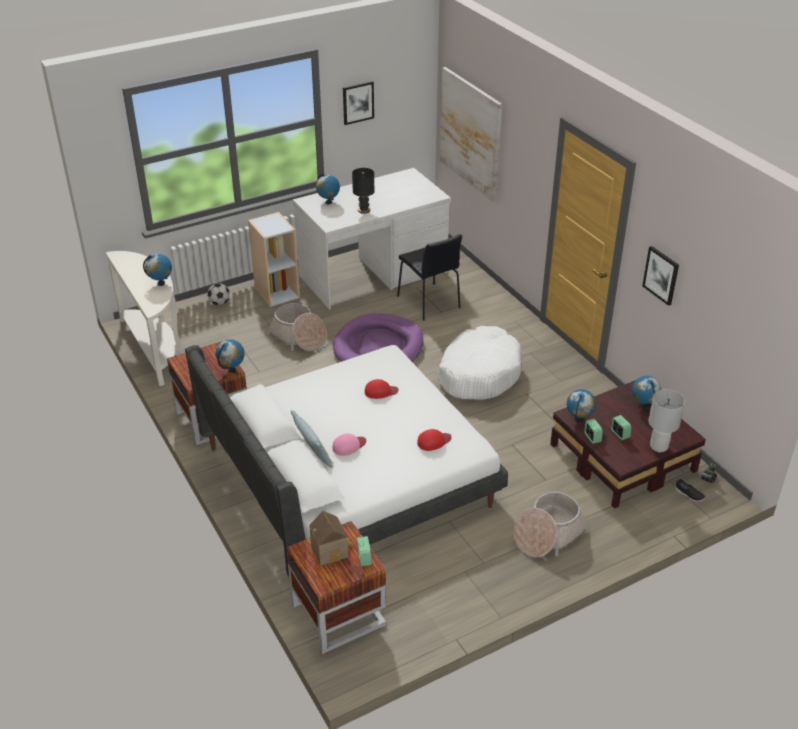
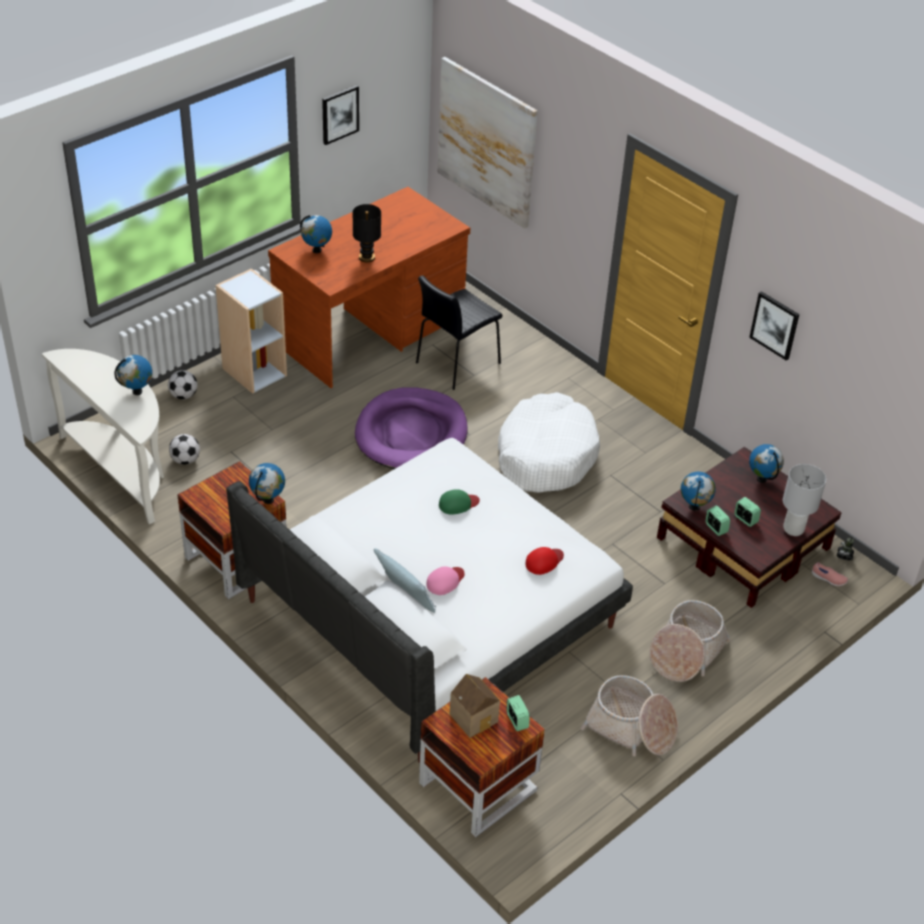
camera: 15 degrees left, 5 degrees up
(203, 346) = (185, 460): none -> football
(298, 337) = (305, 433): basket -> basket (631, 728)
(374, 274) = (371, 331): white desk -> brown desk
(380, 391) = (458, 504): red cap -> green cap
(430, 303) = (455, 364): black chair -> black chair turned 90 degrees clockwise
(689, 495) = (828, 579): black shoe -> pink shoe

